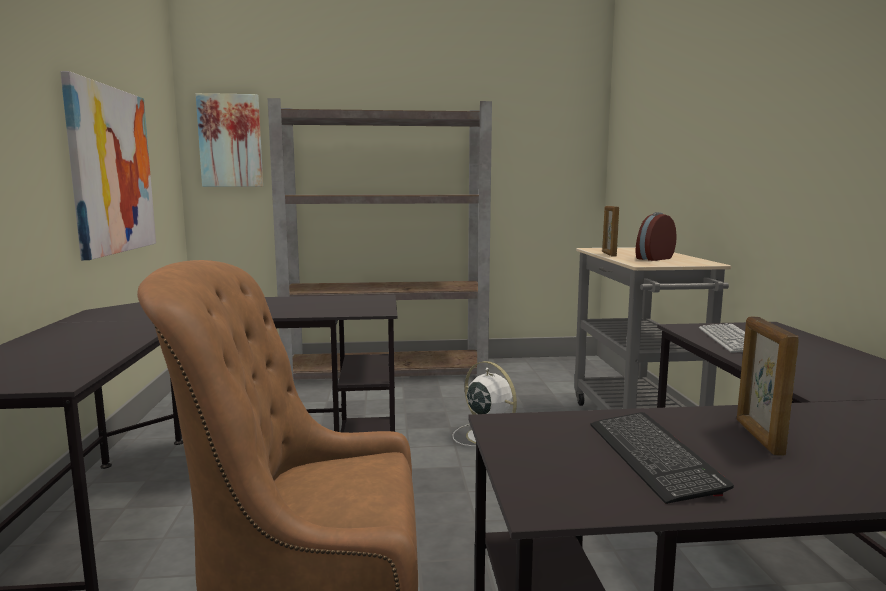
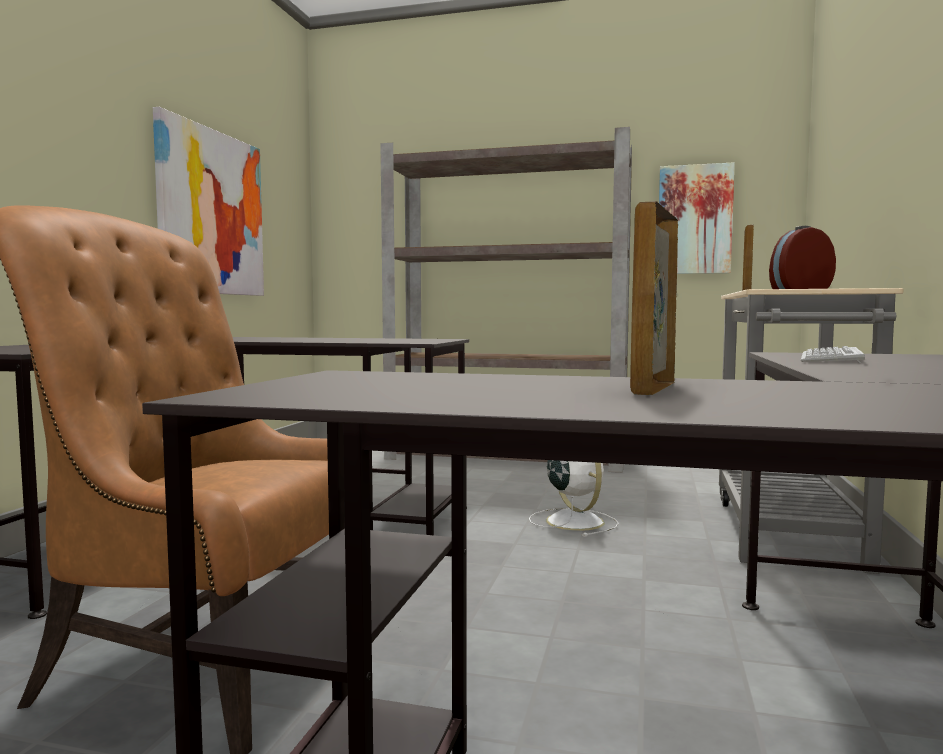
camera: 20 degrees right, 5 degrees down
(230, 141) = (359, 199): picture -> picture (694, 220)
(652, 457) = (456, 388): keyboard -> none

